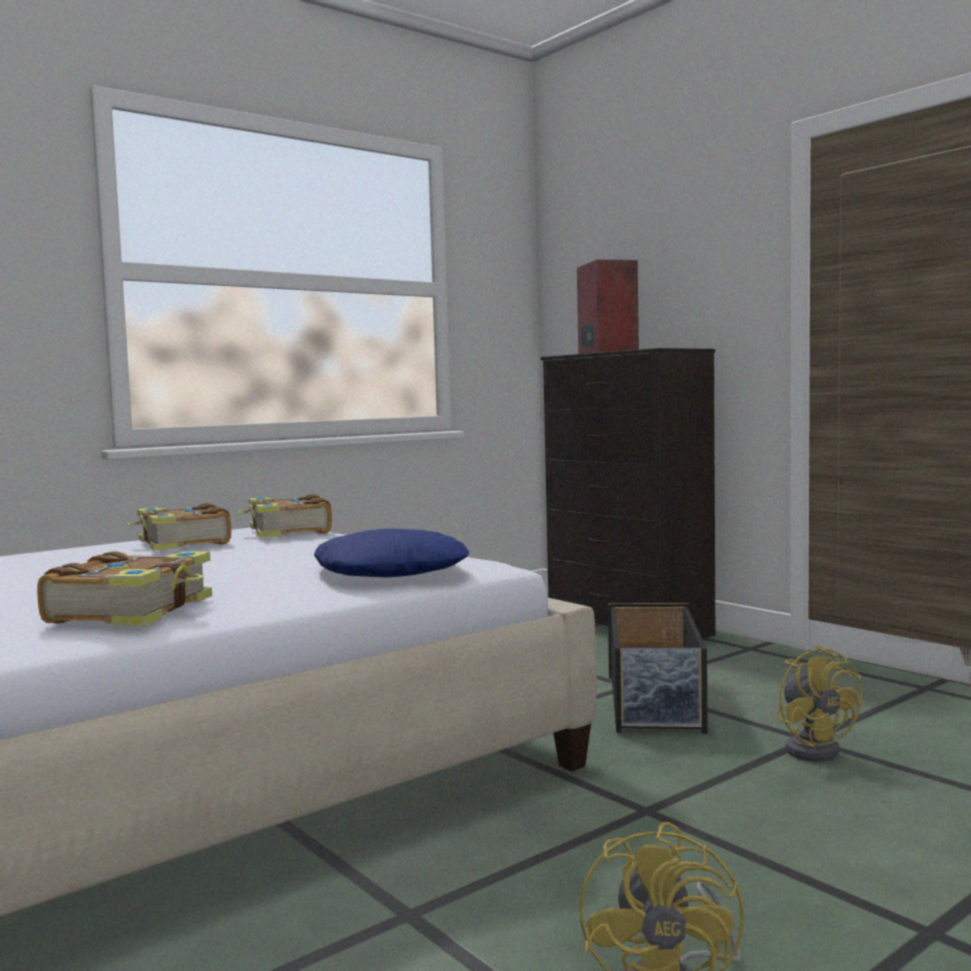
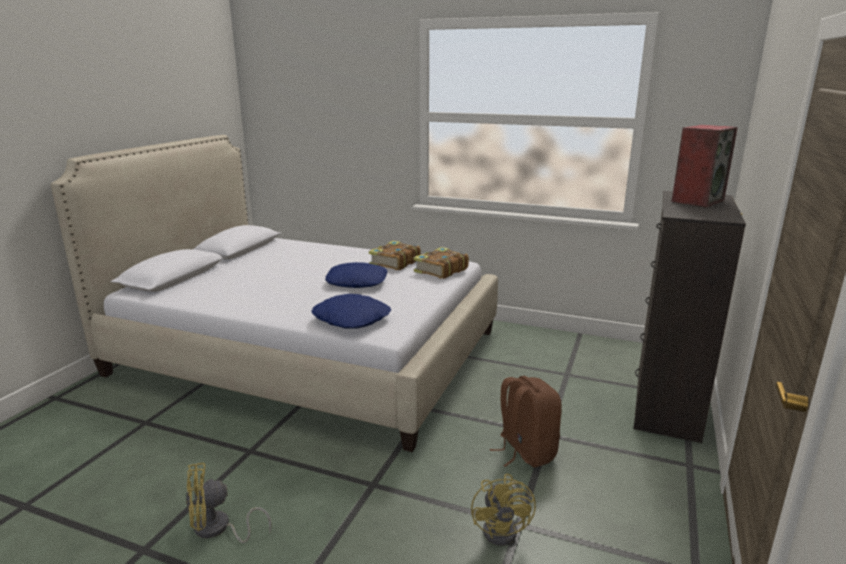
camera: 60 degrees right, 15 degrees up
(134, 611) = (255, 301): book -> none
(216, 562) = (357, 282): none -> blue pillow
(655, 704) = (525, 451): black storage box -> brown backpack
(814, 748) = (505, 529): yellow fan -> yellow fan turned 45 degrees counterclockwise

